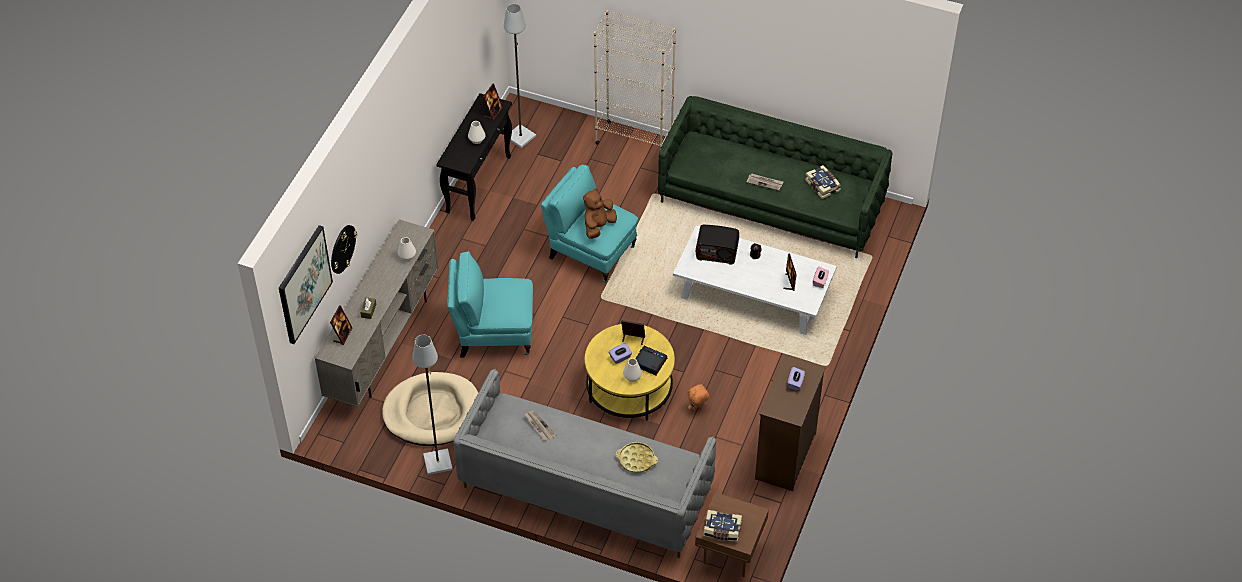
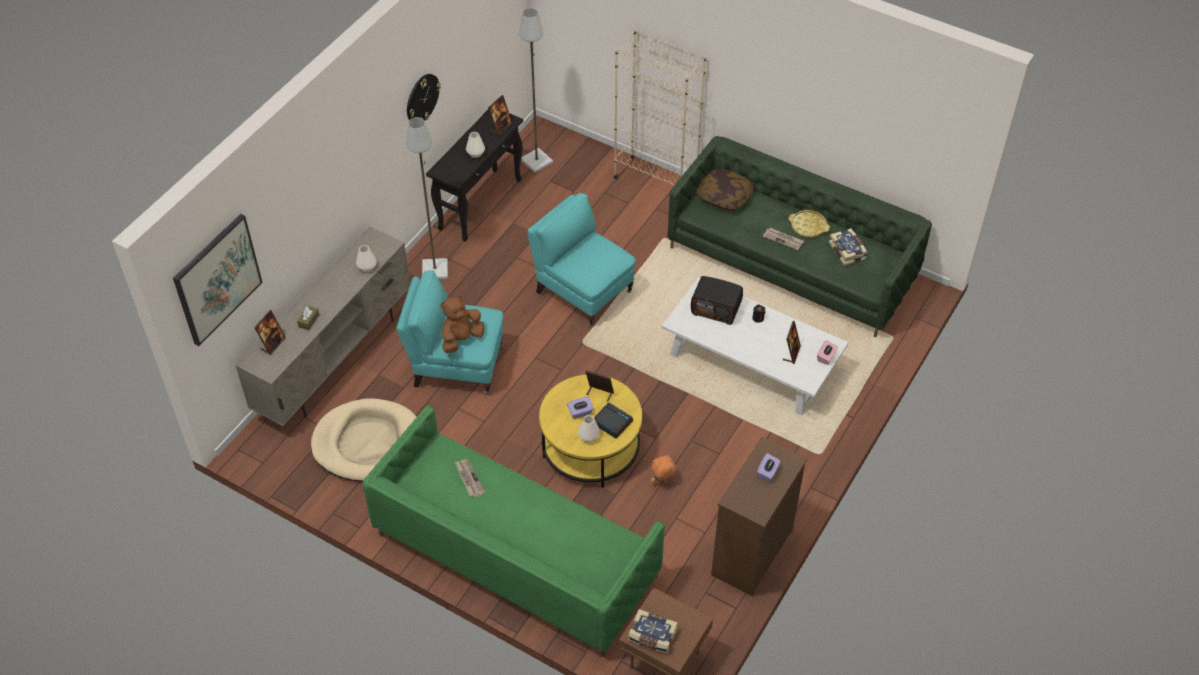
camera: 10 degrees right, 0 degrees up
(342, 249) = (281, 247): wall clock -> wall clock (422, 98)
(438, 462) = (359, 501): grey floor lamp -> grey floor lamp (435, 269)
(585, 487) = (515, 555): grey sofa -> green sofa
(598, 226) = (588, 263): brown plush toy -> brown plush toy (461, 339)
(636, 460) = (570, 534): yellow tray -> yellow tray (808, 226)
(705, 150) = (724, 196): none -> pillow

